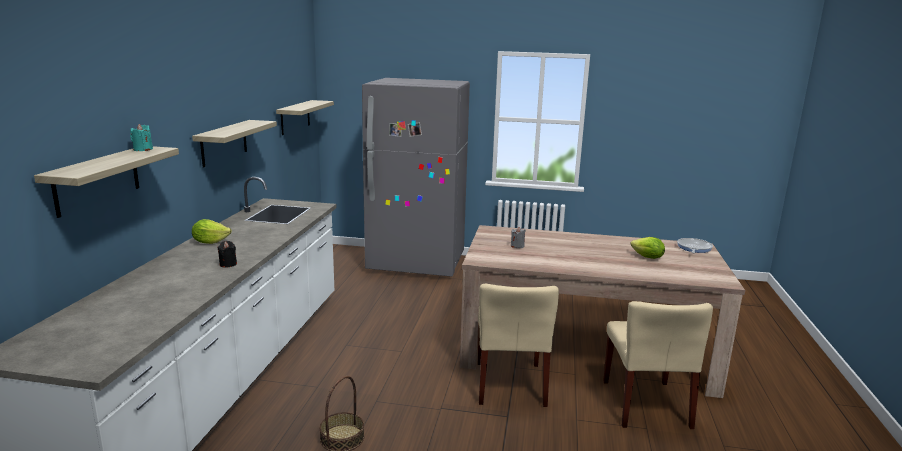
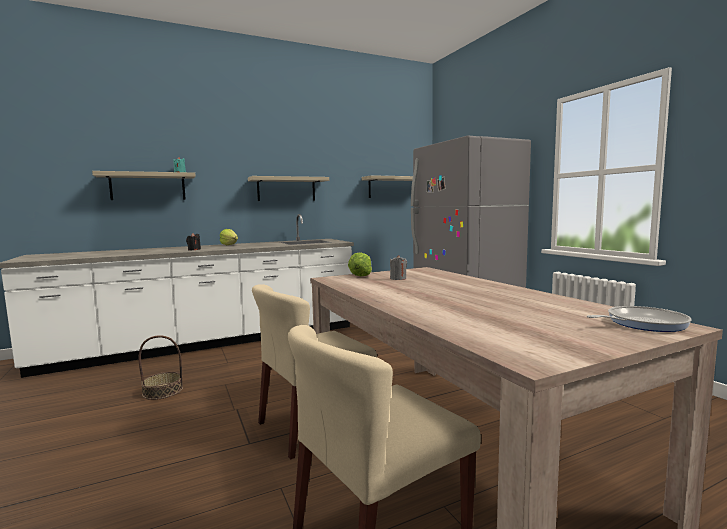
camera: 55 degrees right, 10 degrees down
(647, 257) = (508, 311): lettuce -> lettuce (360, 276)

